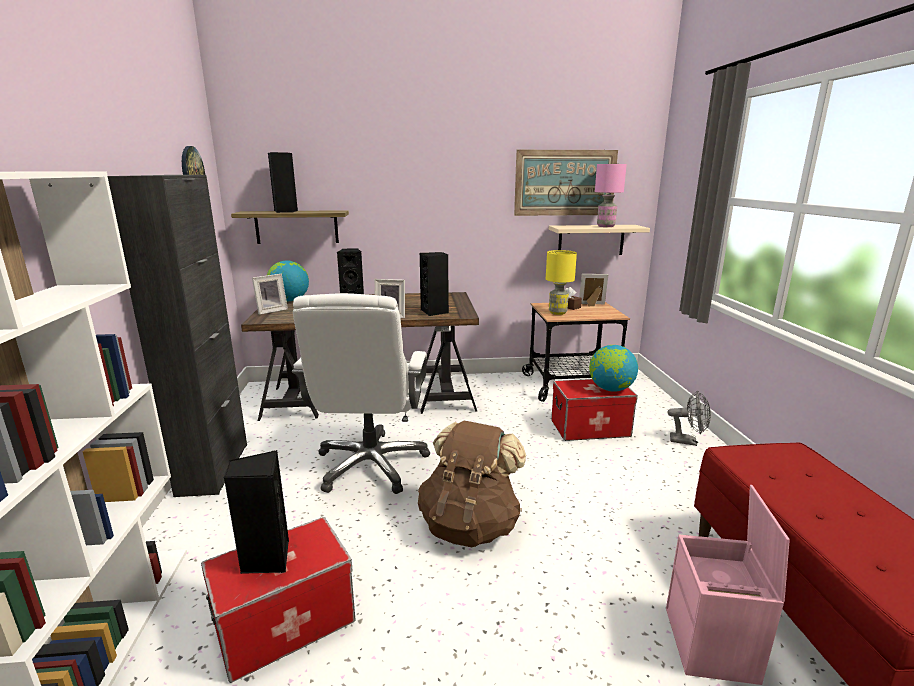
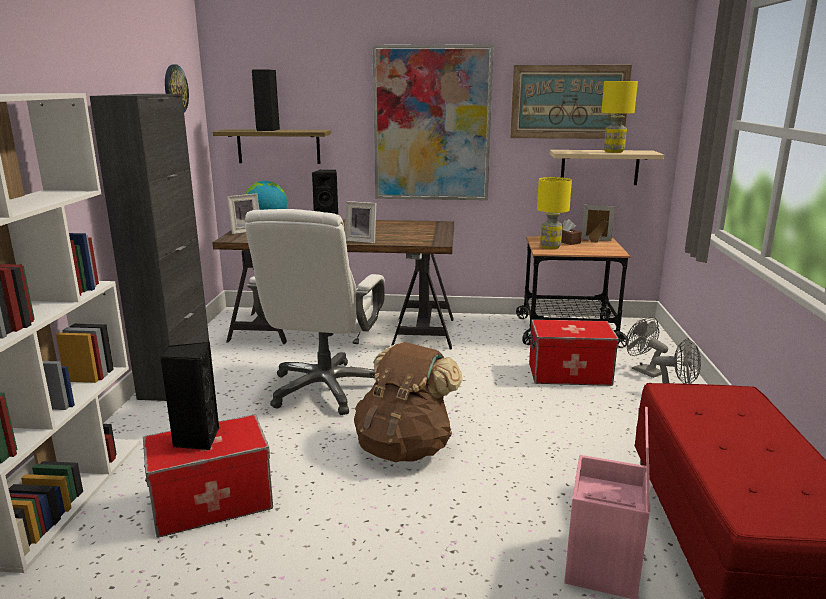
camera: 10 degrees right, 0 degrees up
(435, 312) = (409, 239): black speaker -> none
(443, 204) = (432, 124): none -> picture
(606, 226) = (614, 152): pink table lamp -> yellow table lamp
(610, 389) = (591, 331): globe -> none
(649, 419) = (642, 370): none -> grey fan

